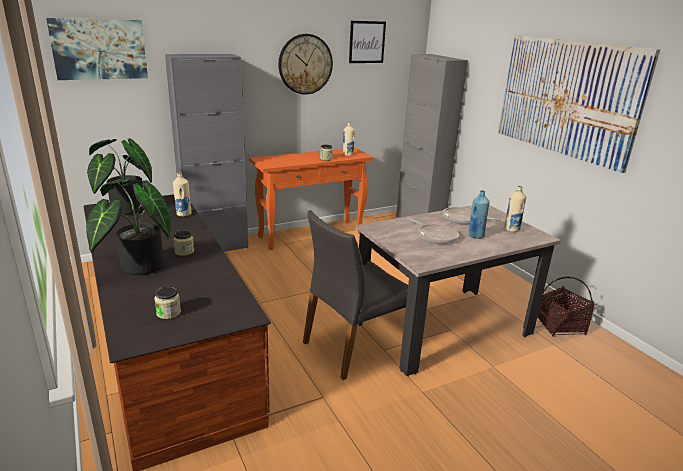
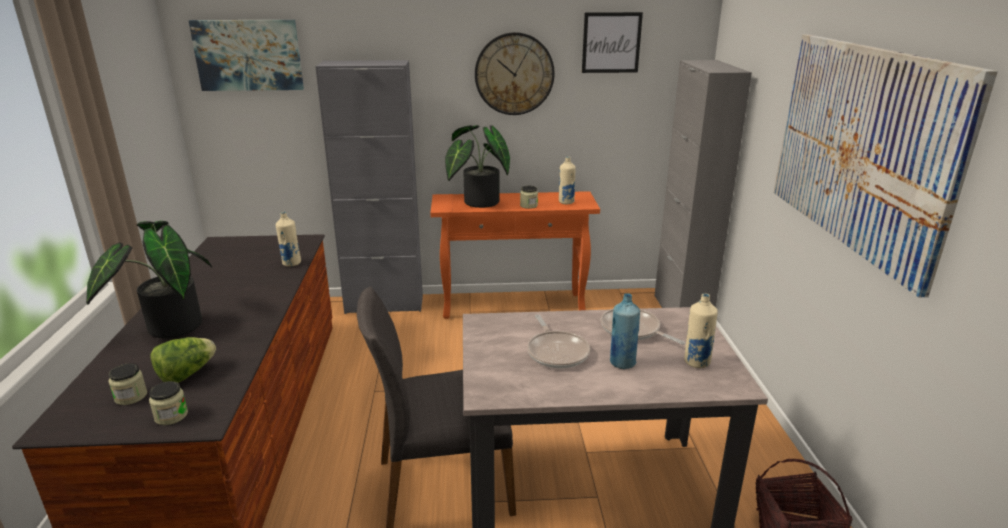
camera: 25 degrees right, 0 degrees up
(124, 210) = (237, 248): potted plant -> potted plant (477, 202)
(184, 251) = (237, 315): jar -> jar (171, 416)
(194, 292) = (186, 374): none -> lettuce

